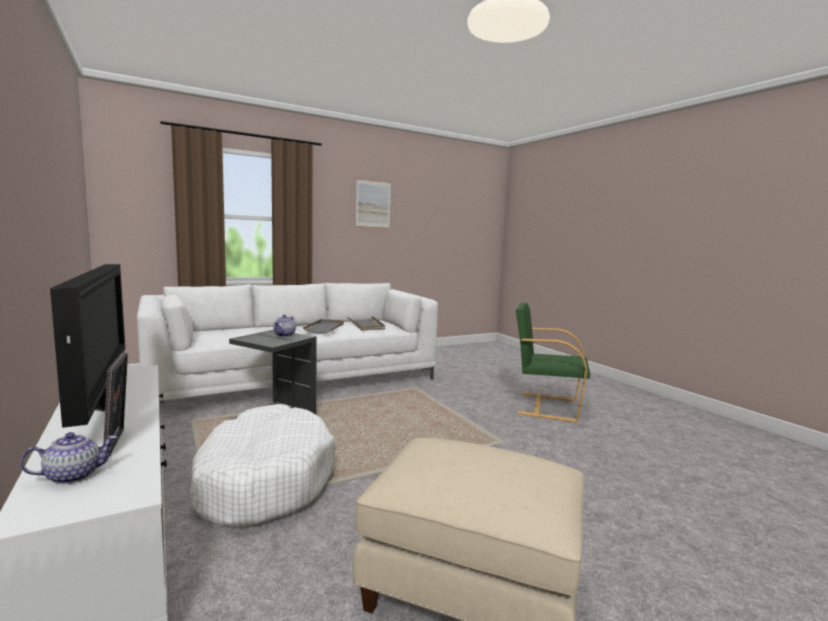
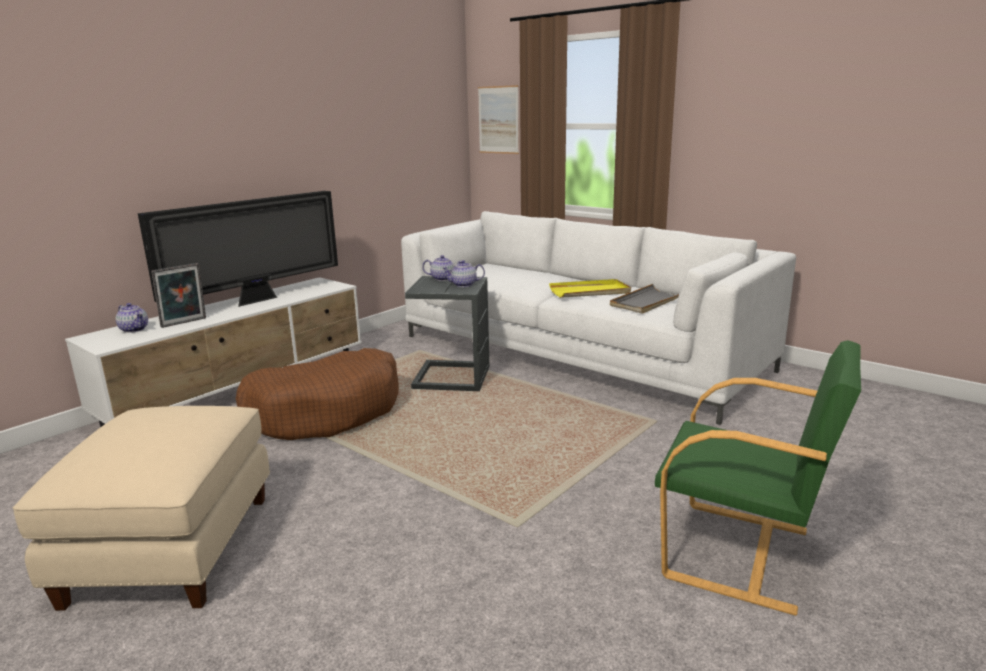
camera: 70 degrees right, 10 degrees up
(255, 336) = (443, 279): none -> teapot
(263, 480) = (326, 411): white dog bed -> brown dog bed
(325, 328) = (590, 292): grey tray -> yellow tray
(373, 204) = (794, 88): picture -> picture (498, 120)
(546, 406) = (741, 554): green armchair -> green armchair turned 120 degrees clockwise

